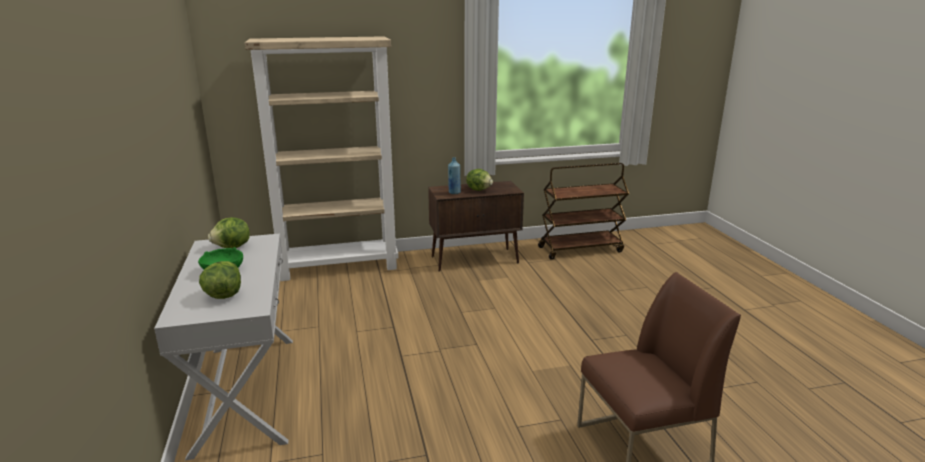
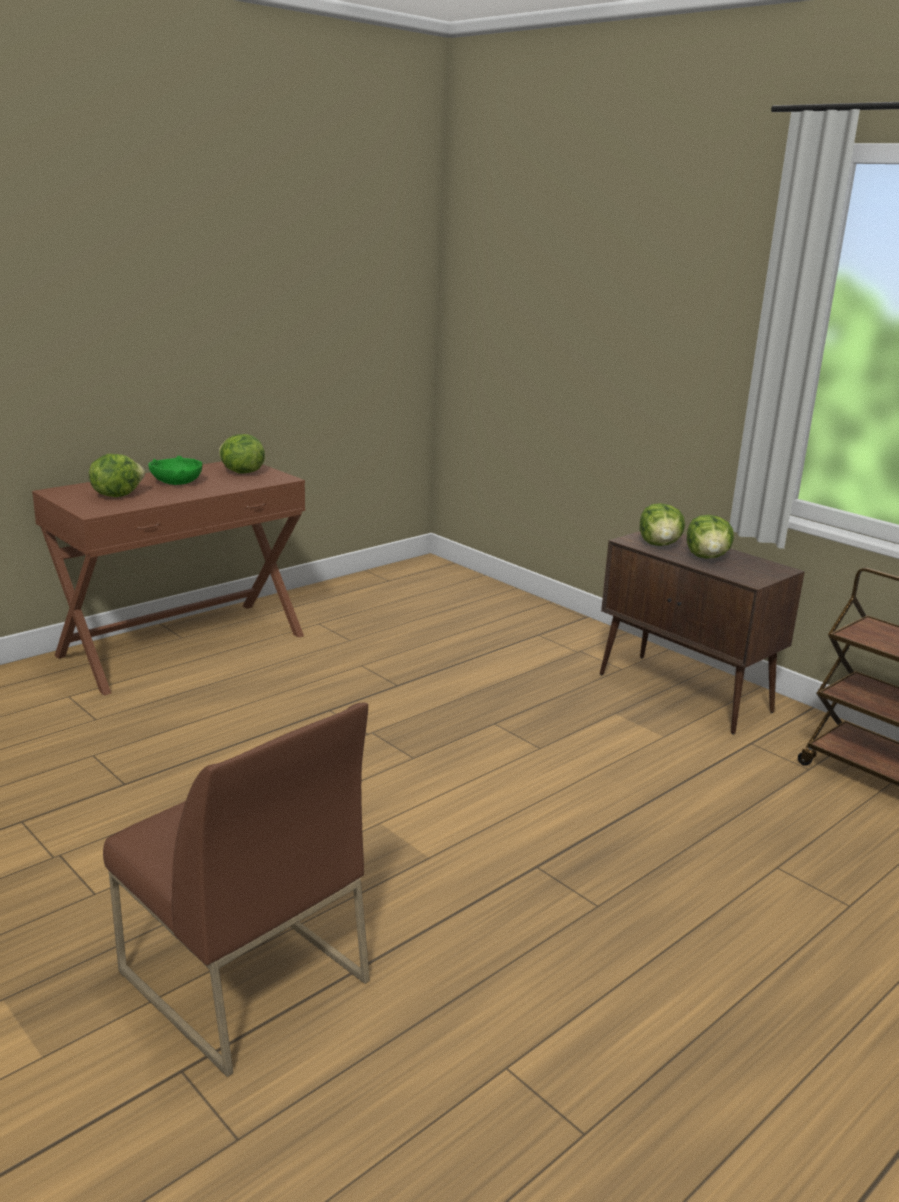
camera: 60 degrees right, 0 degrees up
(245, 391) = (183, 645): white console table -> brown console table
(339, 266) = (517, 606): beige bookcase -> none
(454, 192) = (660, 545): blue bottle -> lettuce

